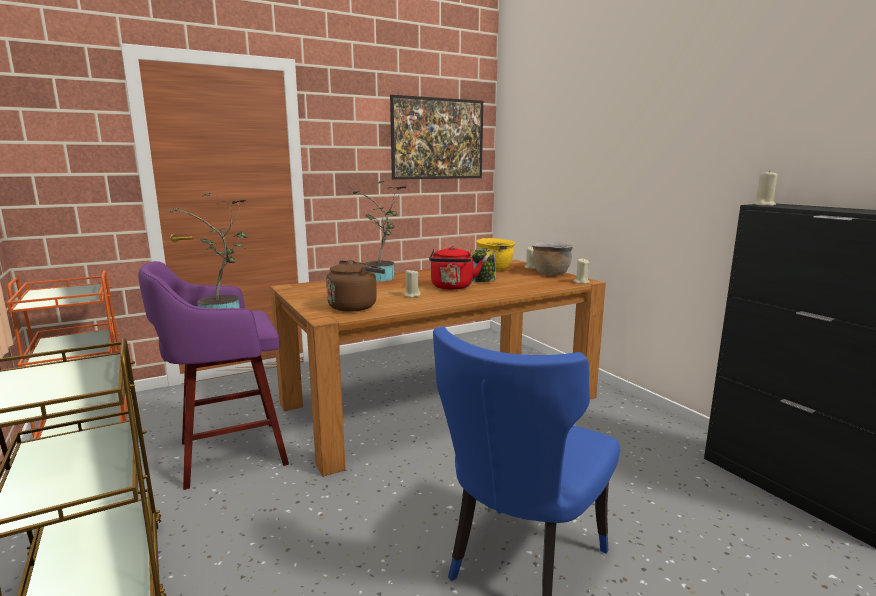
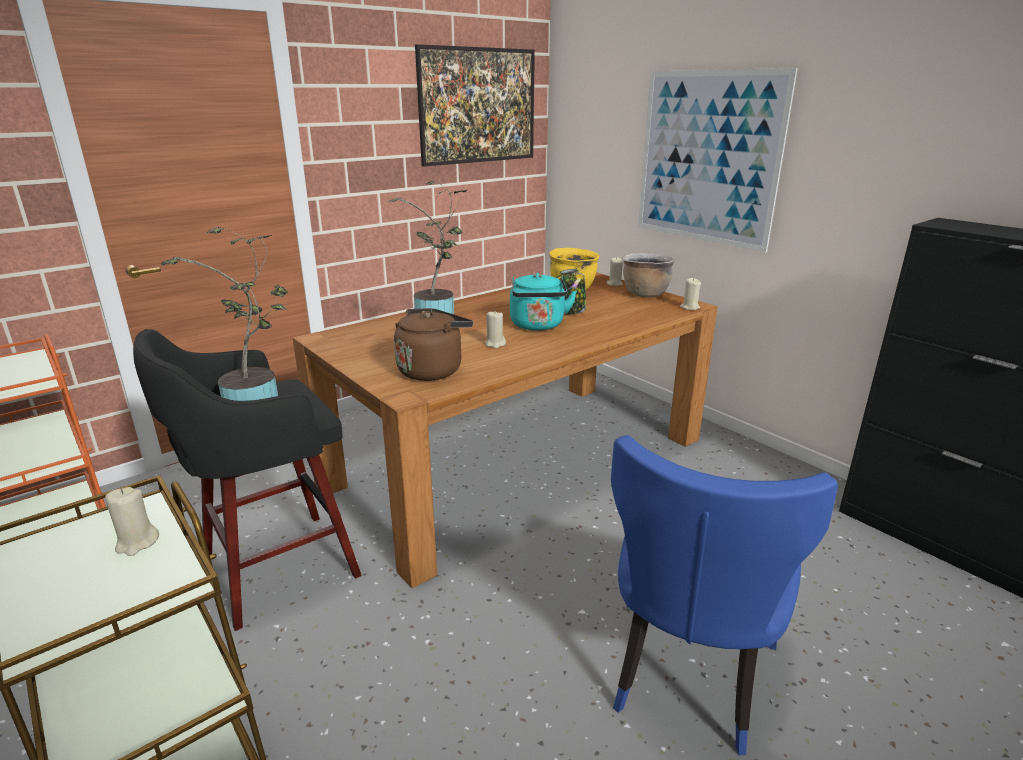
camera: 10 degrees left, 10 degrees up
(228, 454) = (274, 569): purple stool -> black stool
(452, 287) = (538, 326): red kettle -> turquoise kettle
(602, 170) = (707, 158): none -> picture
(764, 205) = (940, 225): beige candle -> beige candle (137, 543)

